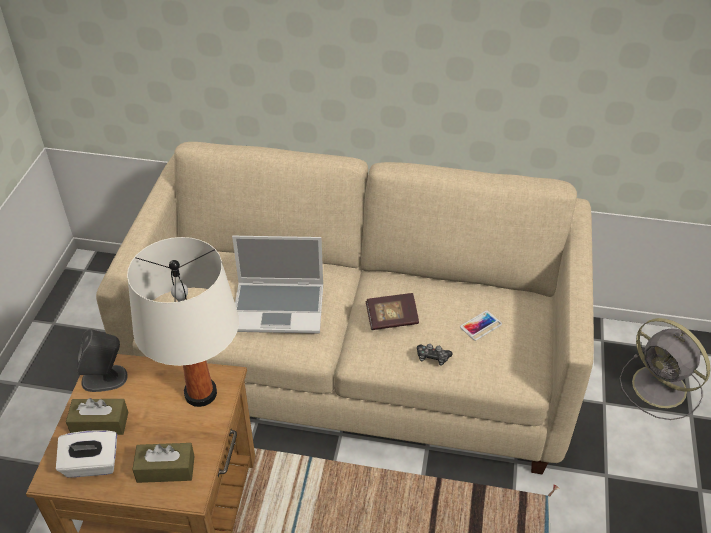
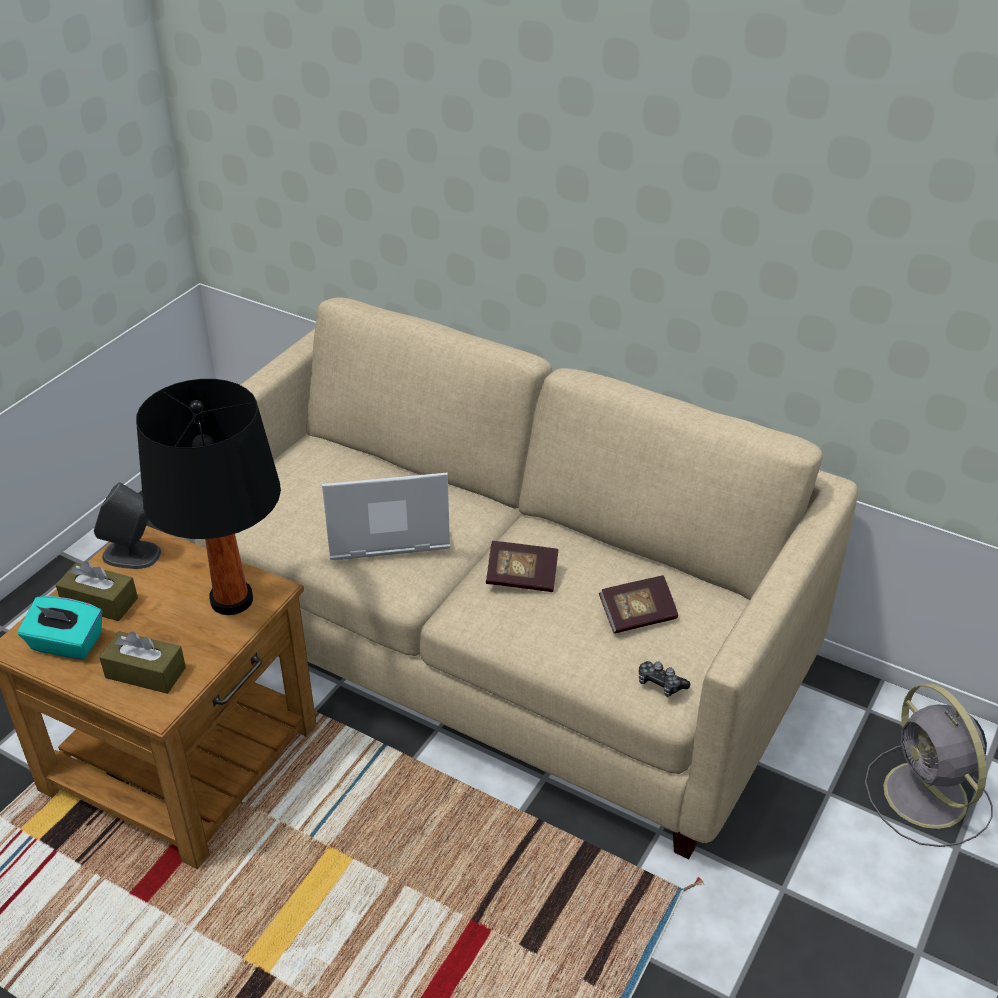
camera: 20 degrees right, 5 degrees down
(91, 465) = (66, 644): white tissue box -> turquoise tissue box
(200, 394) = (231, 600): white table lamp -> black table lamp
(280, 308) = (385, 529): laptop -> laptop turned 150 degrees clockwise
(432, 357) = (550, 638): game controller -> game controller (660, 684)
(480, 326) = (637, 616): phone -> book

